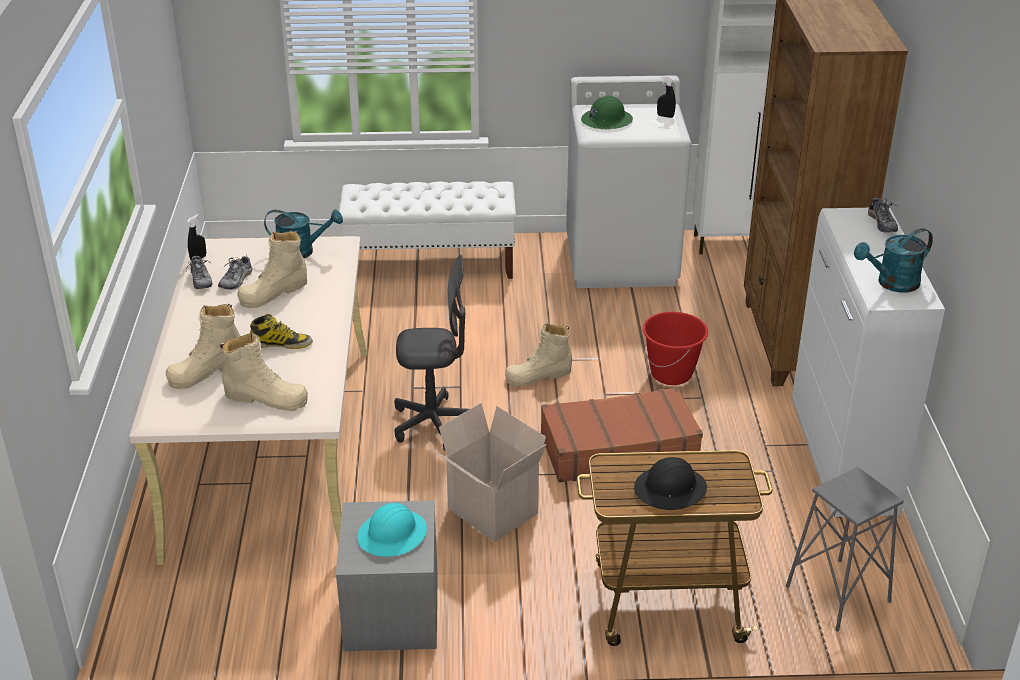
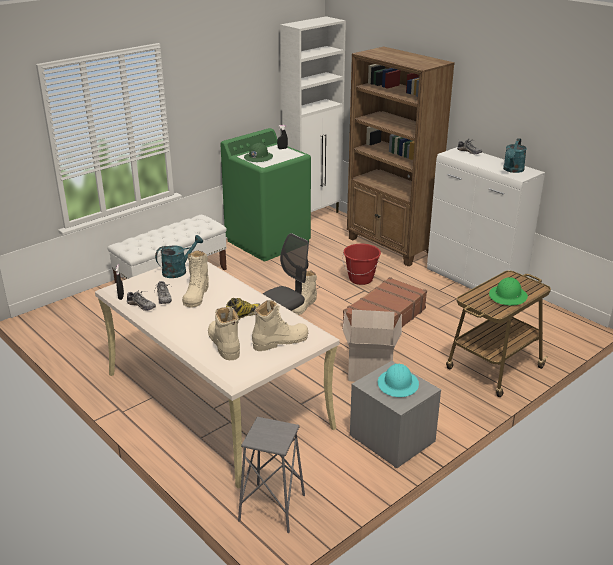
camera: 40 degrees left, 5 degrees down
(206, 370) = (224, 344): beige boot -> beige boot turned 150 degrees clockwise
(622, 260) = (268, 242): white washing machine -> green washing machine
(670, 490) = (508, 296): black hard hat -> green hard hat
(837, 594) = (546, 332): grey stool -> grey stool (272, 508)

